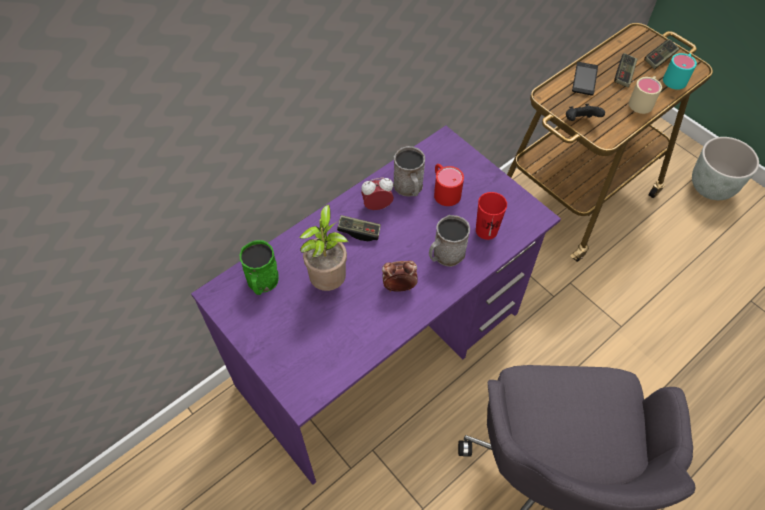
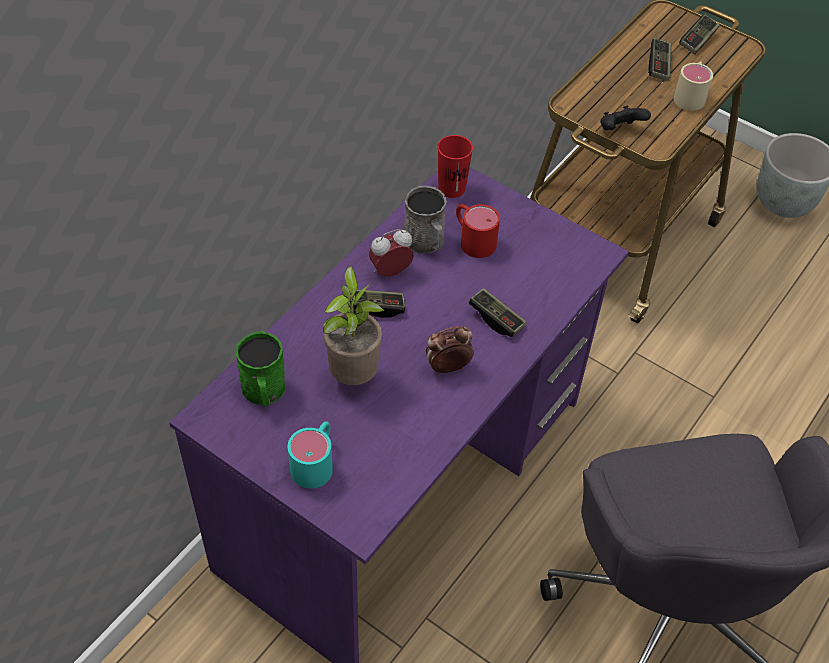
camera: 15 degrees left, 5 degrees down
(445, 255) = (496, 319): grey mug -> game controller
(486, 230) = (540, 280): red cup -> red cup (451, 188)
(584, 79) = (612, 77): phone -> none
(677, 78) = (725, 61): turquoise mug -> turquoise mug (316, 462)

